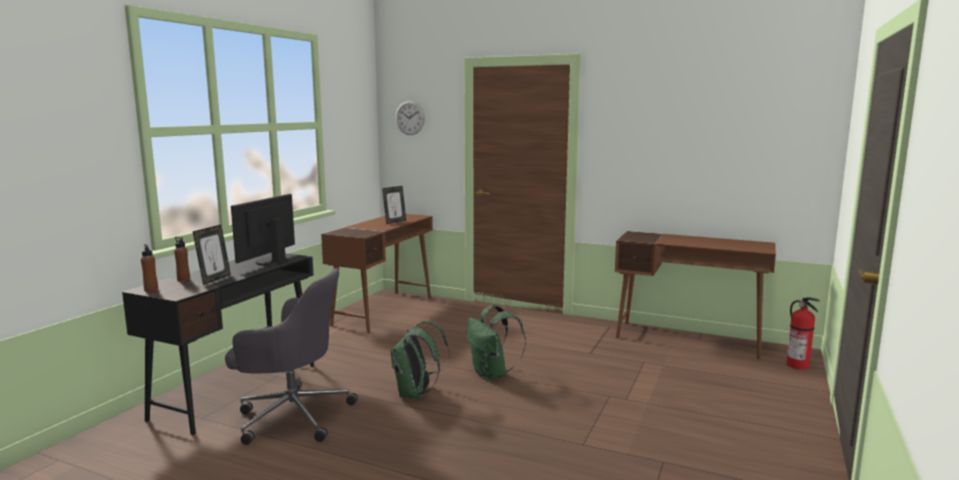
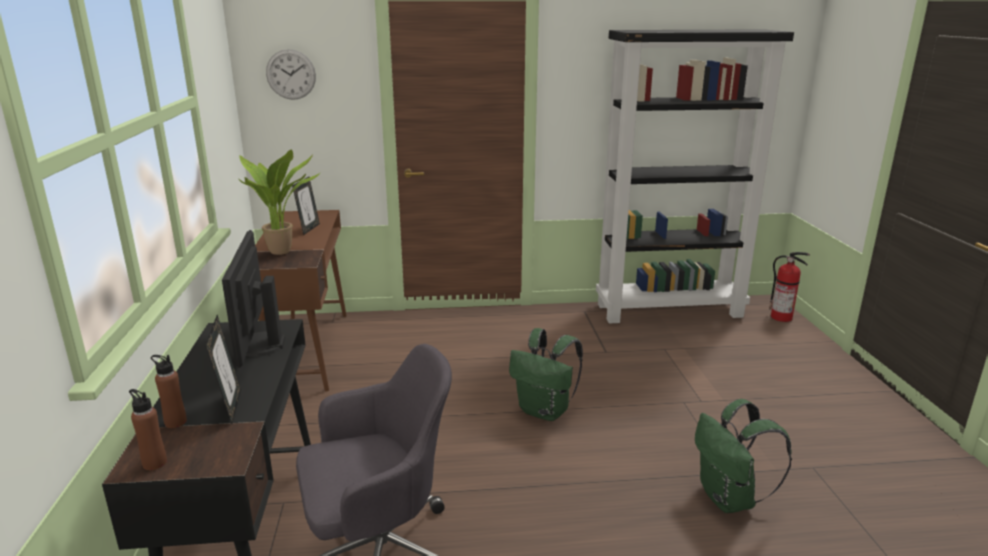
camera: 30 degrees left, 10 degrees up
(360, 229) = (284, 251): none -> potted plant
(416, 394) = (496, 467): green backpack -> green backpack (730, 499)
(688, 339) = (669, 310): brown desk -> black bookcase

